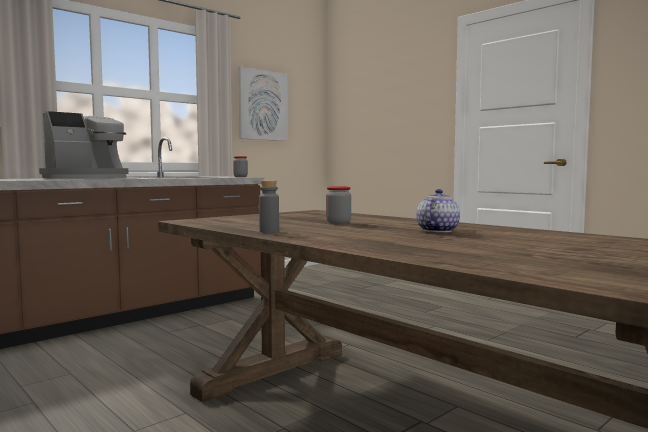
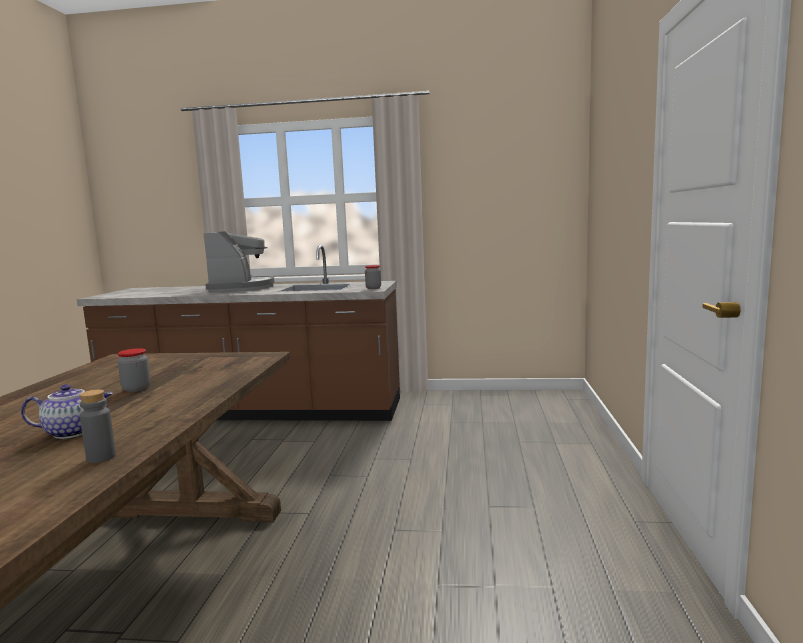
camera: 50 degrees right, 5 degrees up
(87, 178) = (241, 288): coffee machine -> coffee machine turned 105 degrees counterclockwise
(262, 105) = (474, 191): picture -> none
(269, 231) = (38, 392): grey bottle -> grey bottle (101, 457)

